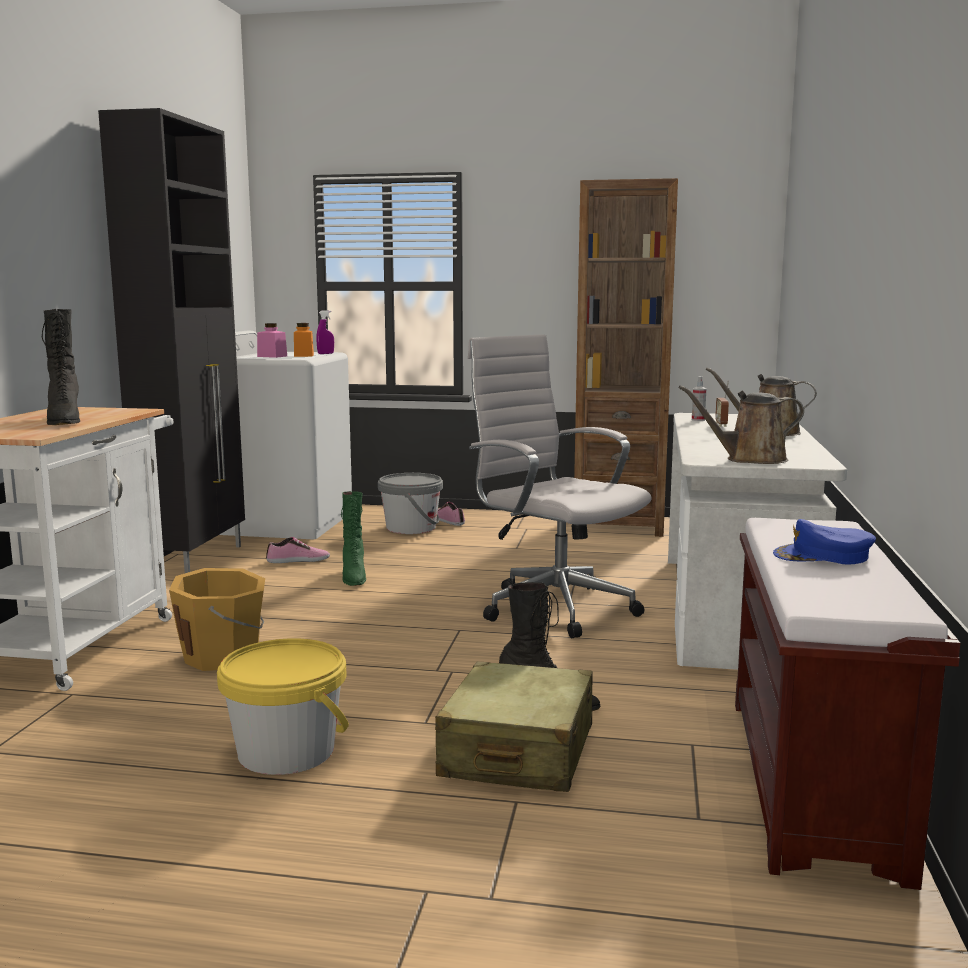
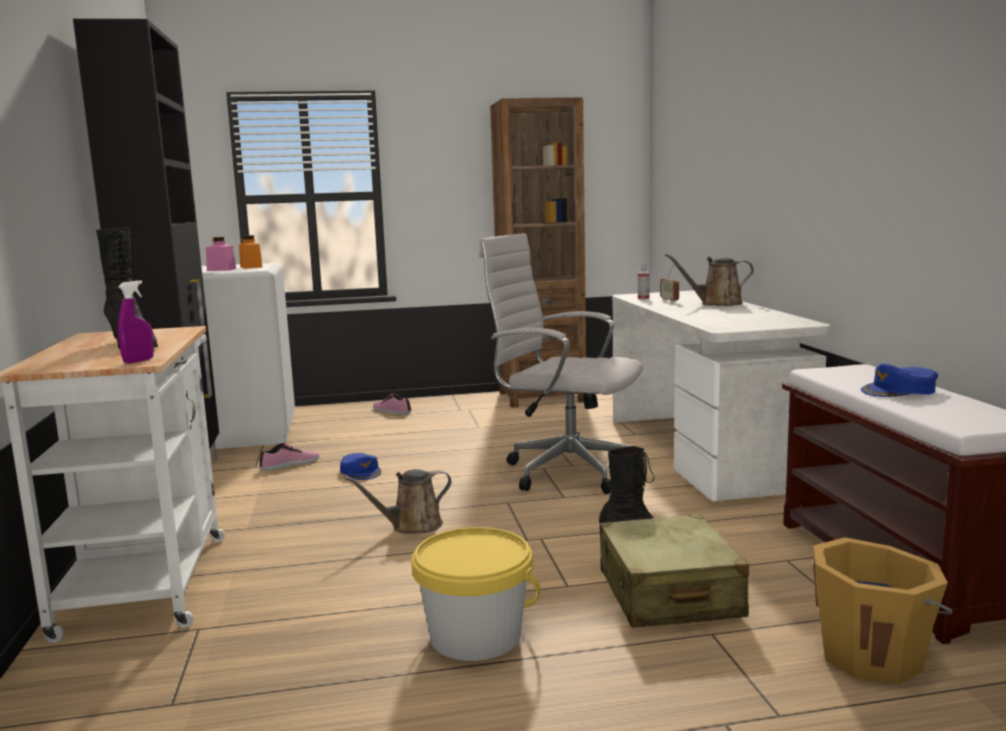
camera: 20 degrees left, 0 degrees up
(224, 656) = (318, 563): orange bucket -> orange bucket (872, 655)
(325, 353) = (266, 264): purple spray bottle -> purple spray bottle (139, 361)
(353, 577) = (361, 471): green boot -> blue cap
(411, 528) = (365, 421): grey bucket -> none
(750, 459) = (753, 324): brown watering can -> brown watering can (412, 526)

